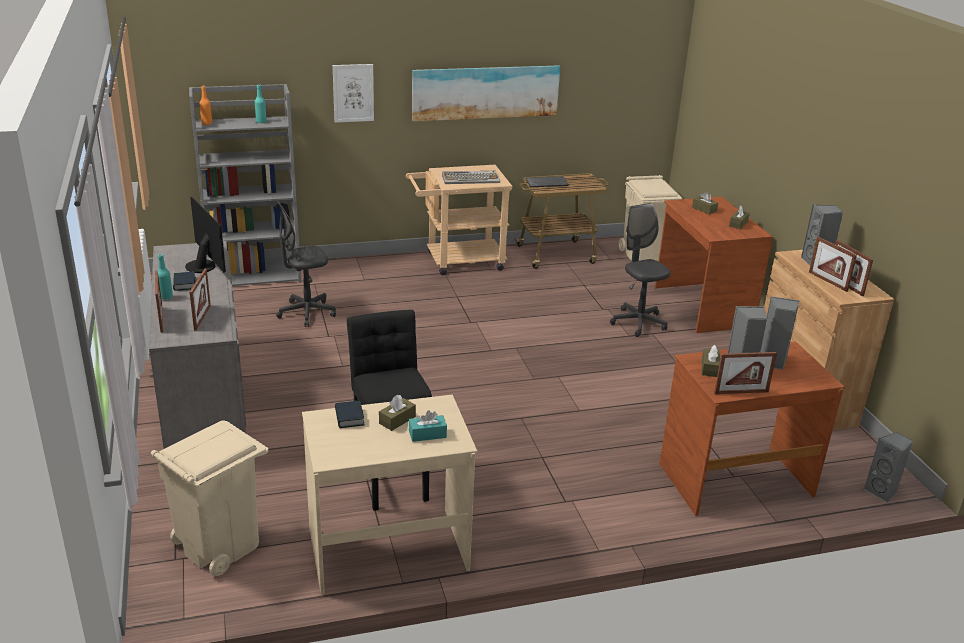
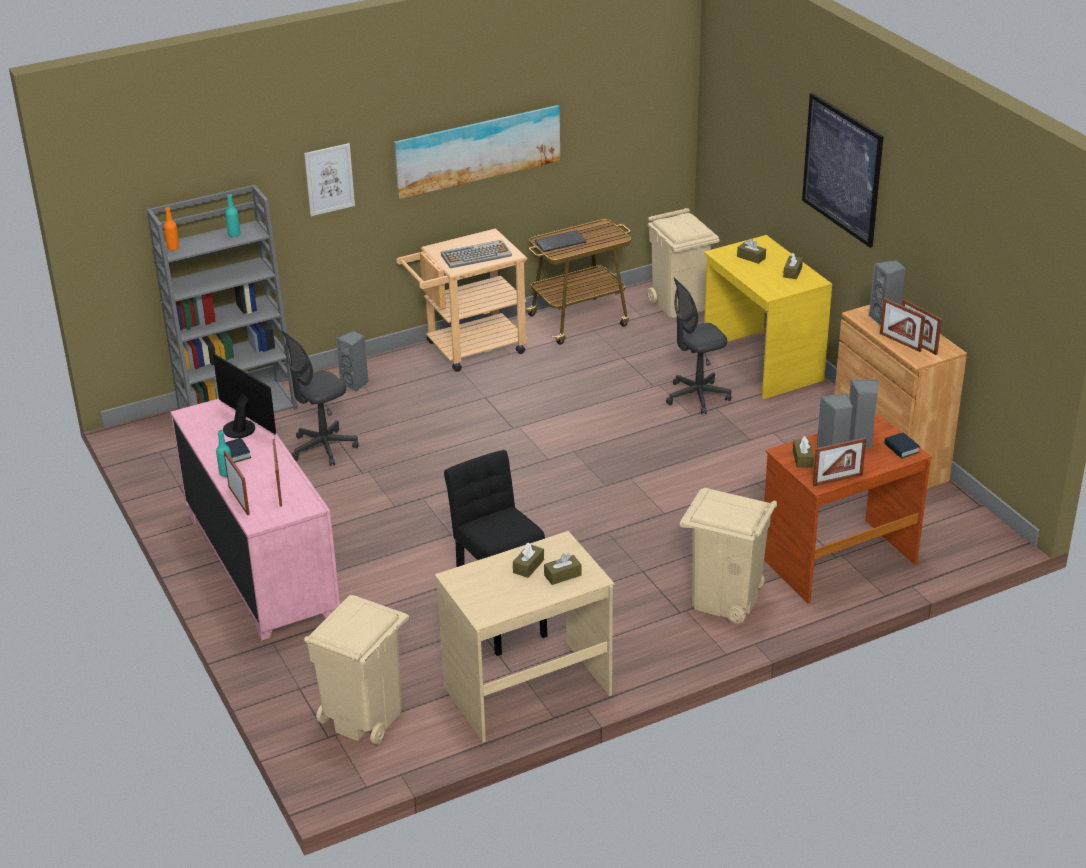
camera: 10 degrees left, 5 degrees up
(203, 394) = (261, 566): grey dresser -> pink dresser
(349, 418) = (482, 572): book -> book (901, 448)
(427, 434) = (562, 575): turquoise tissue box -> brown tissue box
(613, 497) = (725, 599): none -> beige trash can
(638, 322) = (697, 397): grey office chair -> grey office chair turned 75 degrees counterclockwise
(701, 306) = (761, 364): brown desk -> yellow desk
(795, 128) = (842, 169): none -> picture
(882, 492) = (979, 547): grey speaker -> grey speaker (355, 384)

